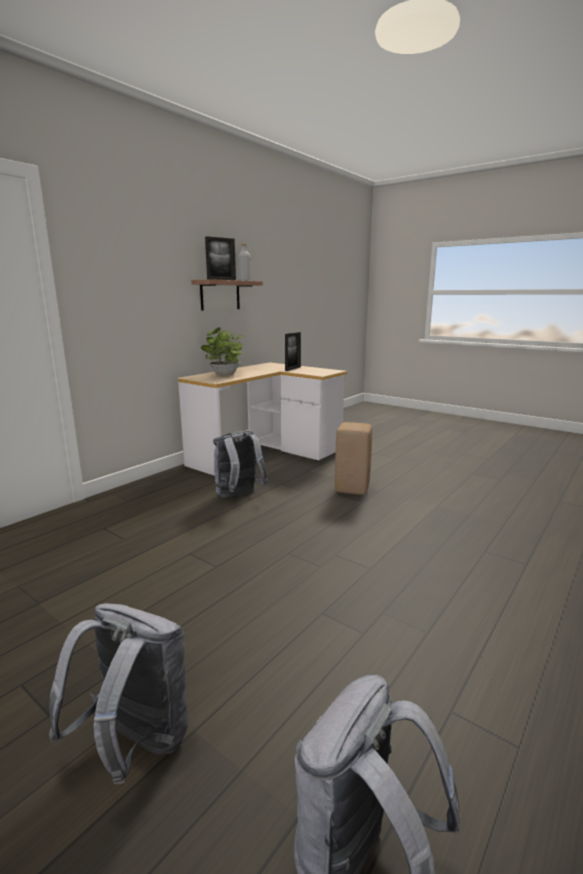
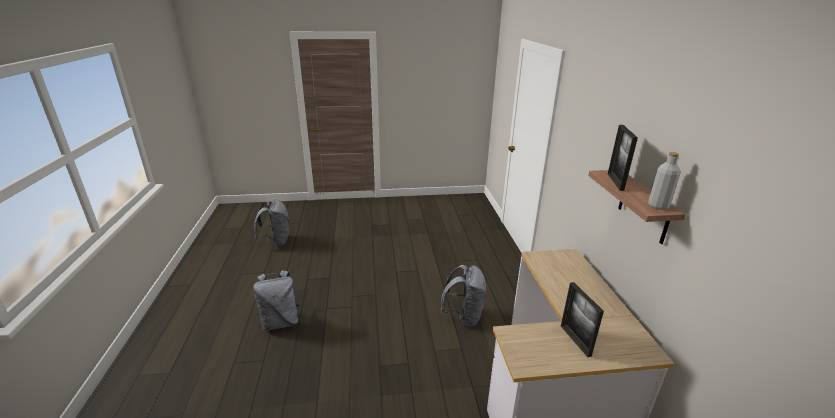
camera: 135 degrees right, 10 degrees up
(136, 744) = (344, 231): grey backpack -> grey backpack (280, 322)
(224, 375) = (570, 275): potted plant -> none
(352, 489) = (403, 379): beige stool -> none

